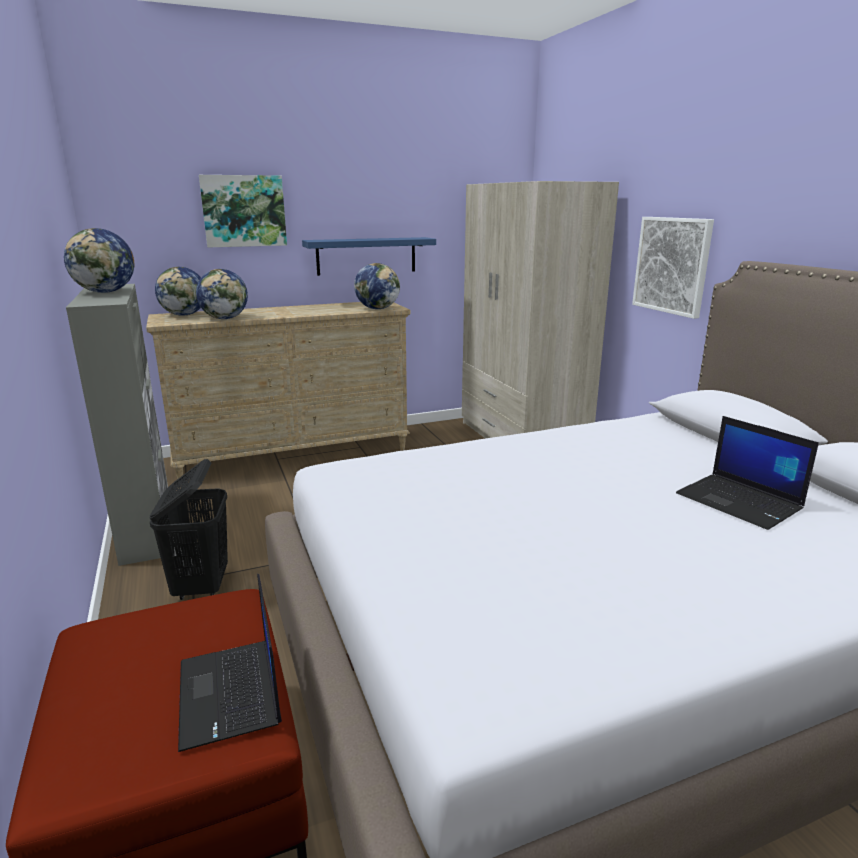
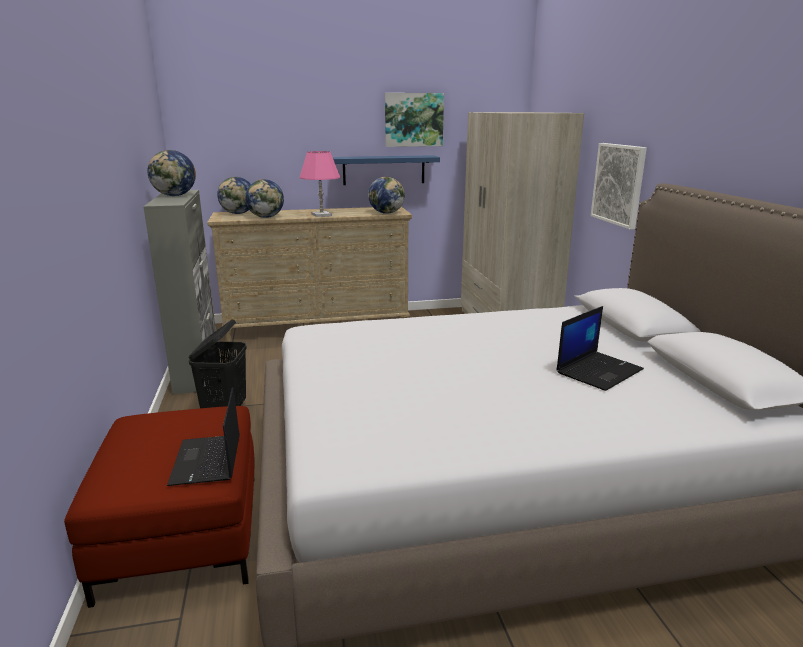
camera: 10 degrees right, 0 degrees up
(244, 211) = (287, 134): picture -> picture (413, 120)
(296, 313) = (321, 215): none -> pink table lamp
(740, 502) = (599, 370): laptop -> laptop turned 105 degrees counterclockwise

